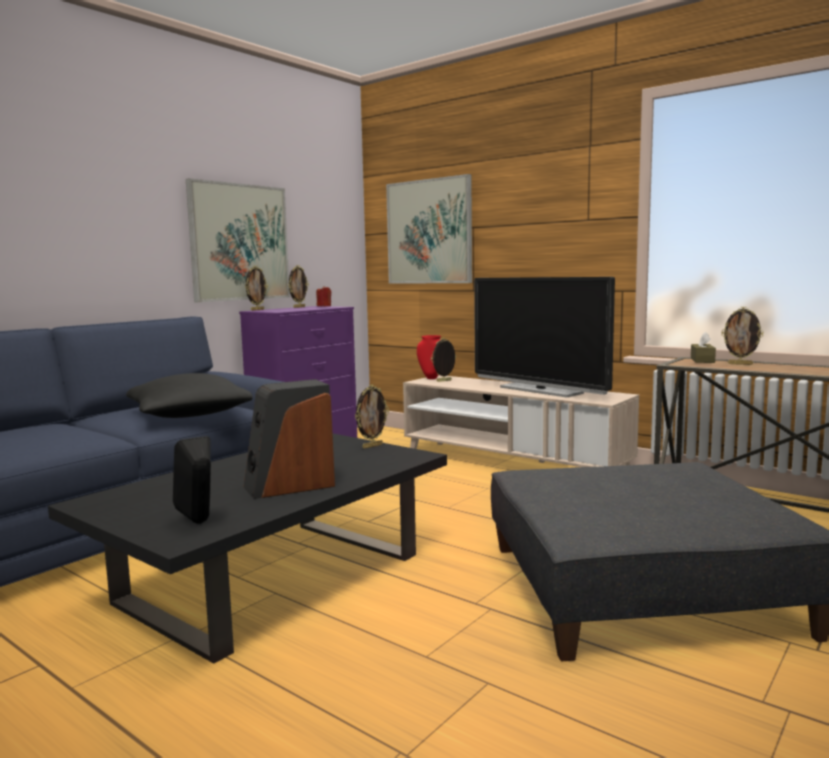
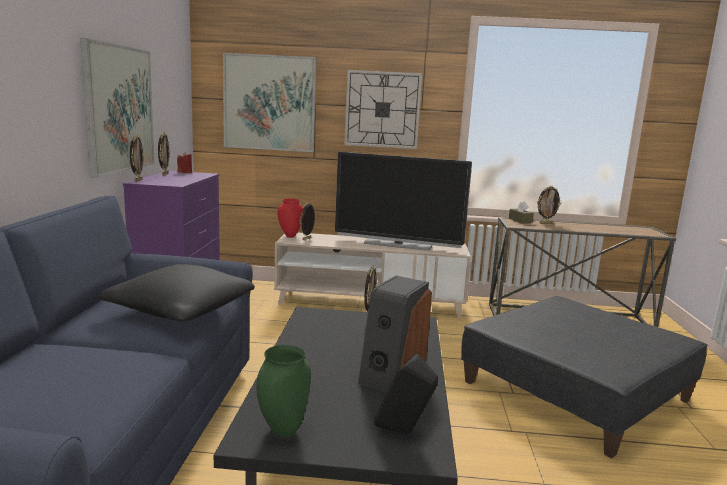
camera: 35 degrees left, 5 degrees up
(119, 502) = (282, 430): none -> green vase
(542, 225) = (382, 109): none -> wall clock

